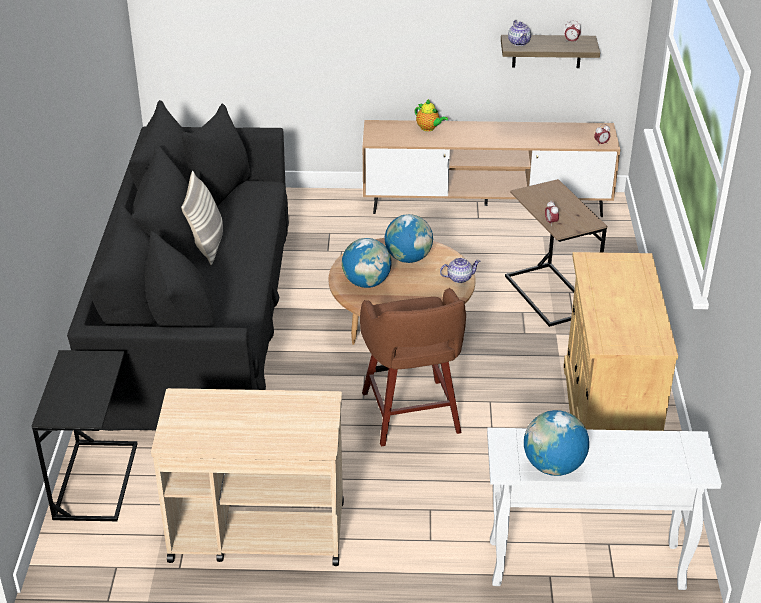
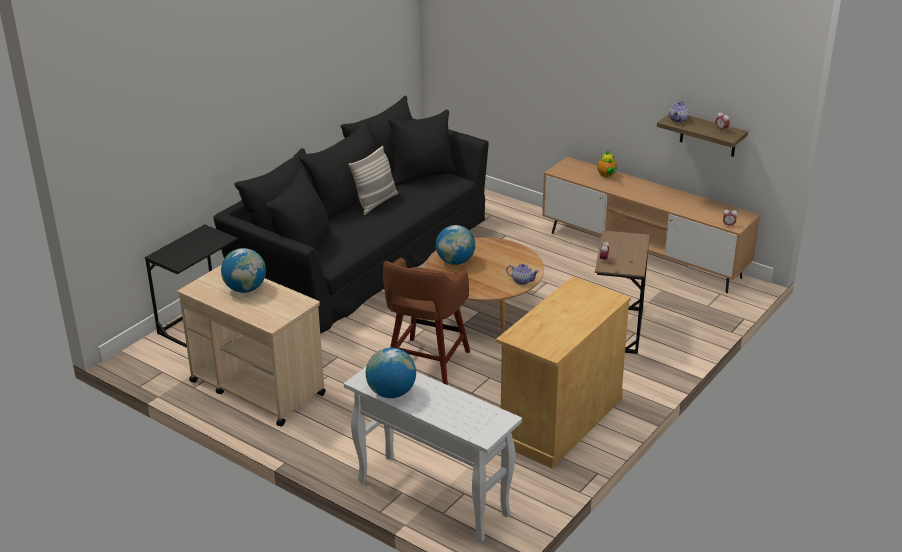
camera: 35 degrees right, 5 degrees down
(408, 258) = (502, 257): globe -> globe (245, 289)

